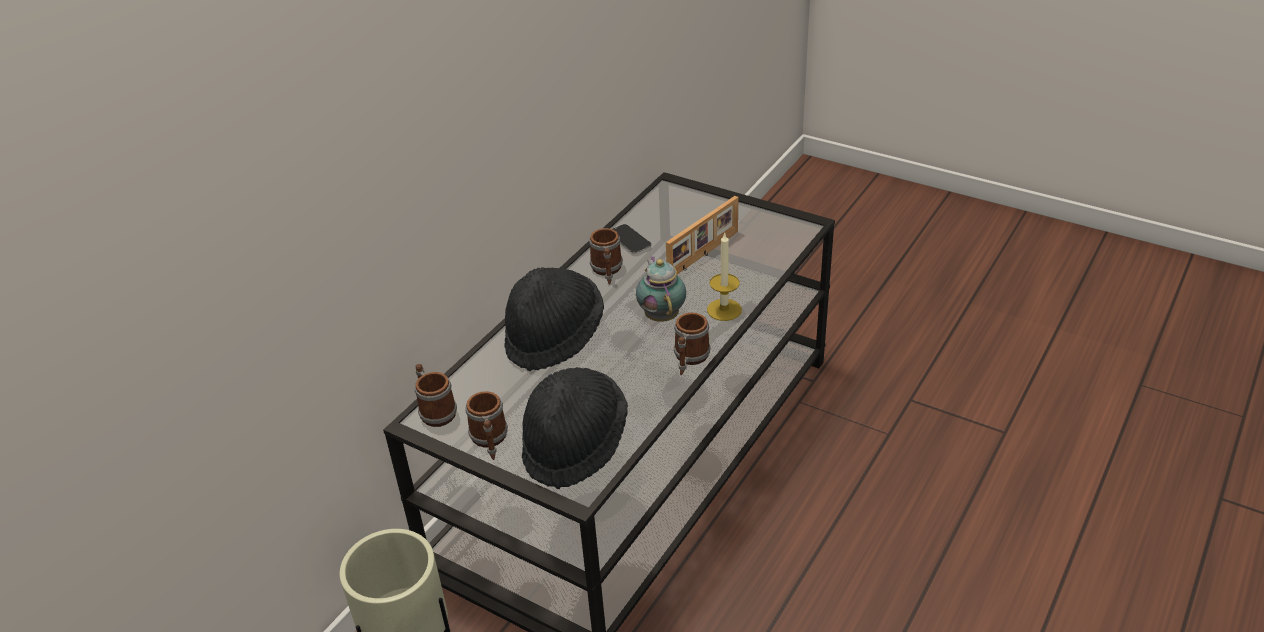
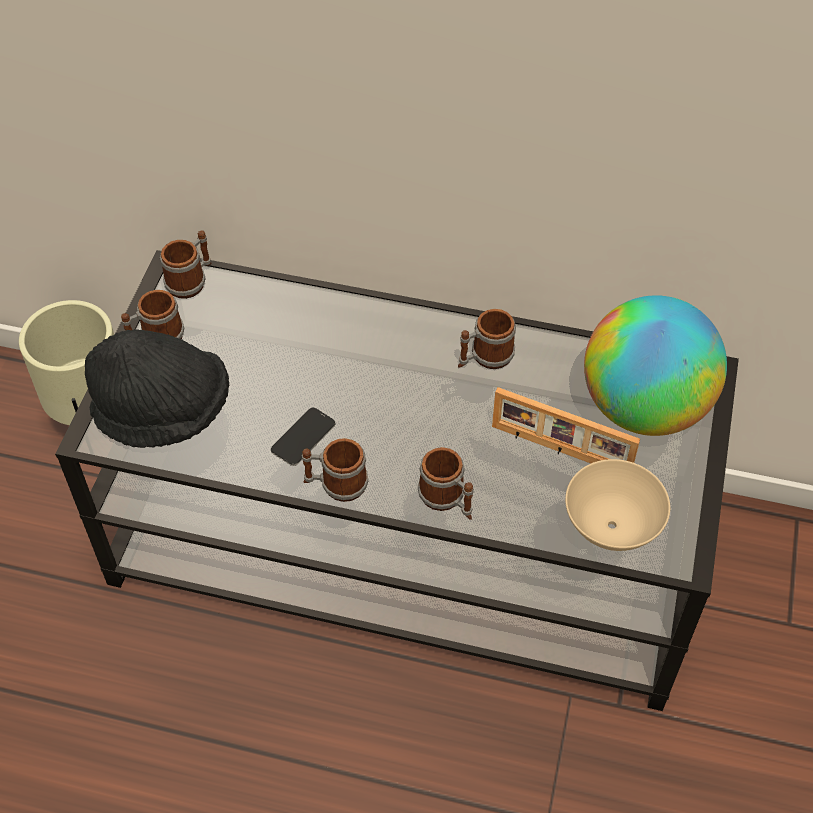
camera: 70 degrees right, 15 degrees up
(554, 337) = (340, 343): black hat -> none
(629, 240) = (558, 362): phone -> phone (303, 437)
(661, 315) = (414, 436): teapot -> none
(684, 214) = (644, 407): none -> globe
(724, 310) = (447, 499): candle -> mug
(774, 246) = (612, 528): none -> beige bowl

